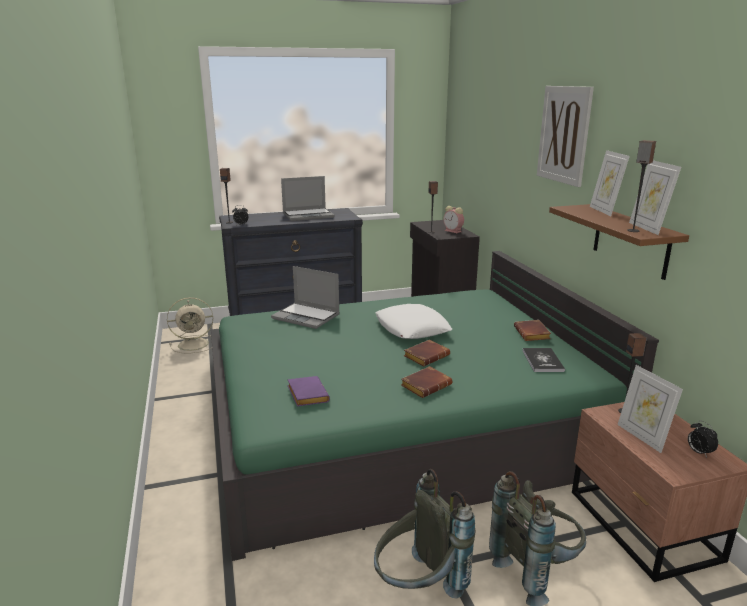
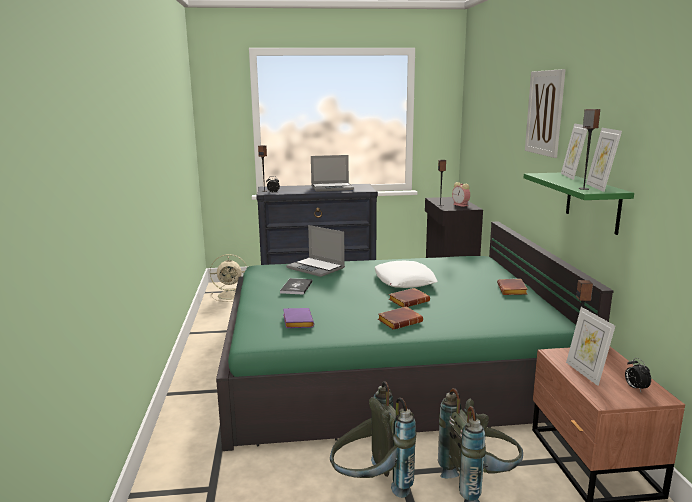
camera: 10 degrees right, 5 degrees down
(542, 361) = (513, 310): book -> book (296, 287)
(630, 241) = (592, 202): brown shelf -> green shelf

